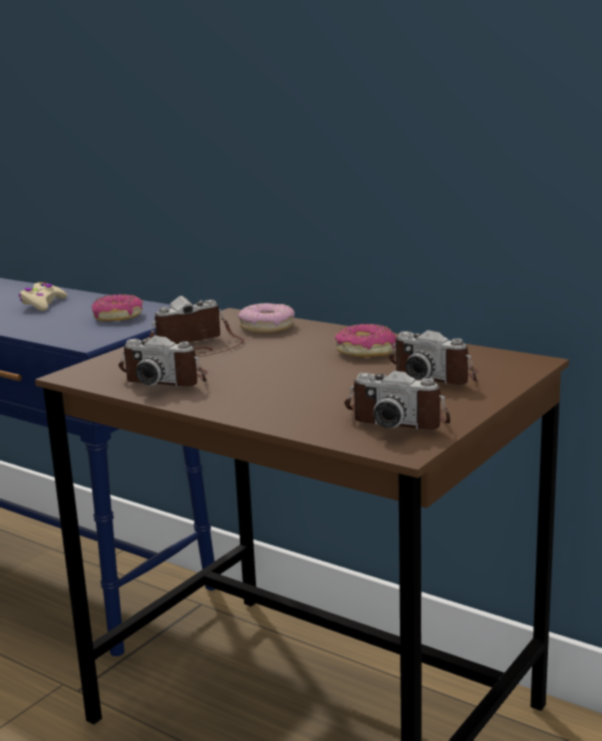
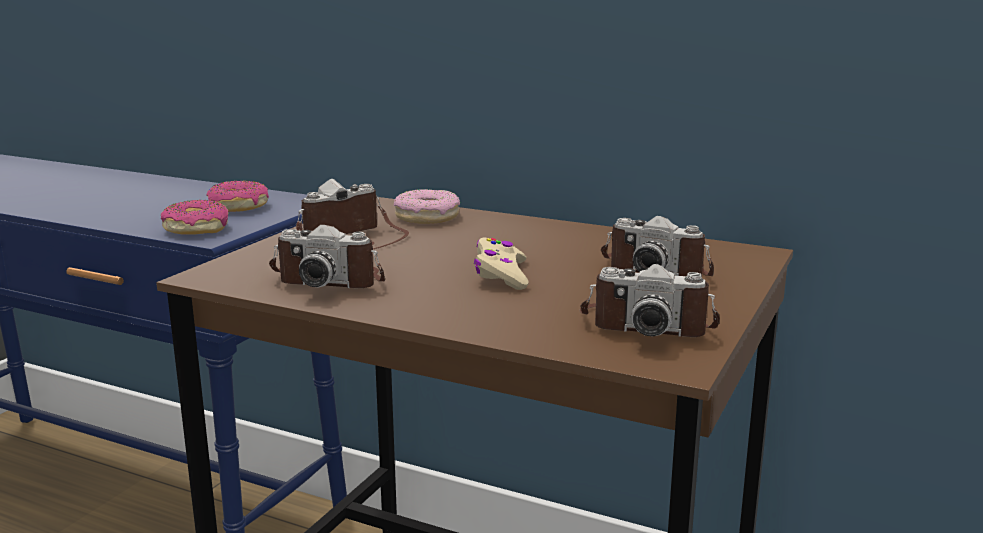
camera: 10 degrees left, 0 degrees up
(43, 304) = (140, 193): beige game controller -> beige game controller (501, 275)
(365, 351) = (557, 243): donut -> donut (196, 229)

